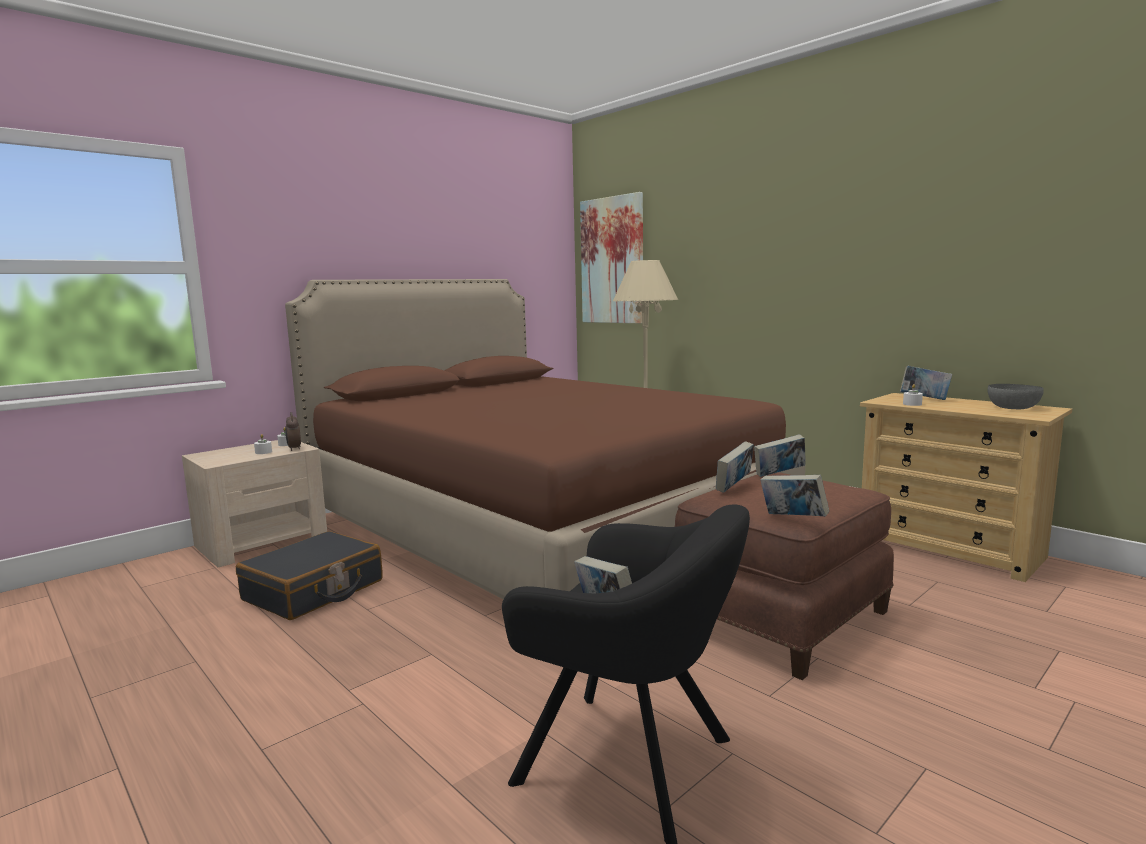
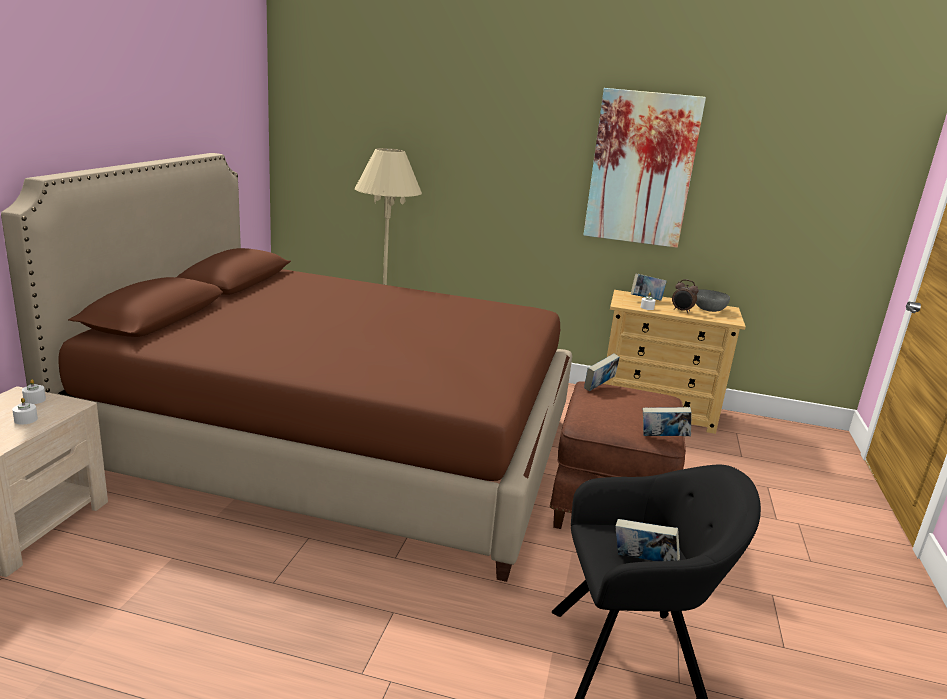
camera: 35 degrees left, 10 degrees up
(294, 449) = (62, 407): alarm clock -> alarm clock (682, 311)
(314, 591) = (184, 576): black suitcase -> none
(612, 261) = (324, 132): picture -> picture (641, 169)
(734, 487) = (589, 408): book -> none

